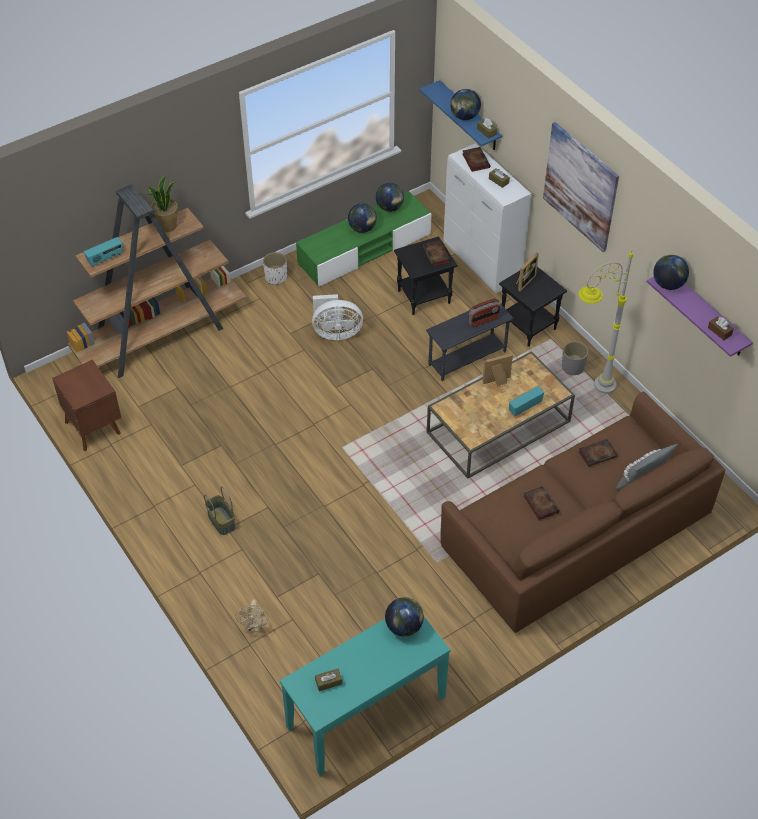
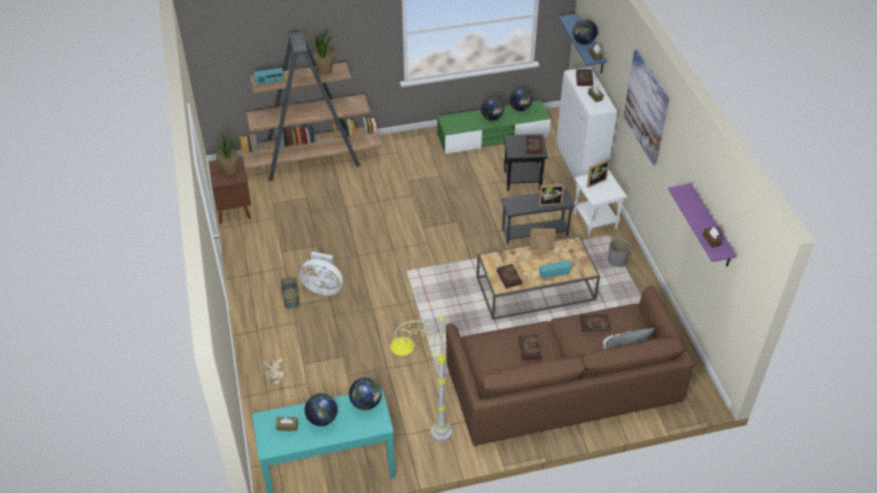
camera: 20 degrees right, 5 degrees down
(86, 382) = (230, 170): none -> potted plant
(276, 277) = (416, 140): white planter -> none
(335, 332) = (442, 189): white fan -> white fan (323, 287)
(475, 424) = (508, 277): none -> book
(483, 320) = (549, 202): radio -> picture frame
(529, 326) = (596, 221): black side table -> white side table
(588, 391) = (621, 282): grey floor lamp -> grey floor lamp (423, 433)
(668, 284) = (684, 195): globe -> globe (322, 419)

